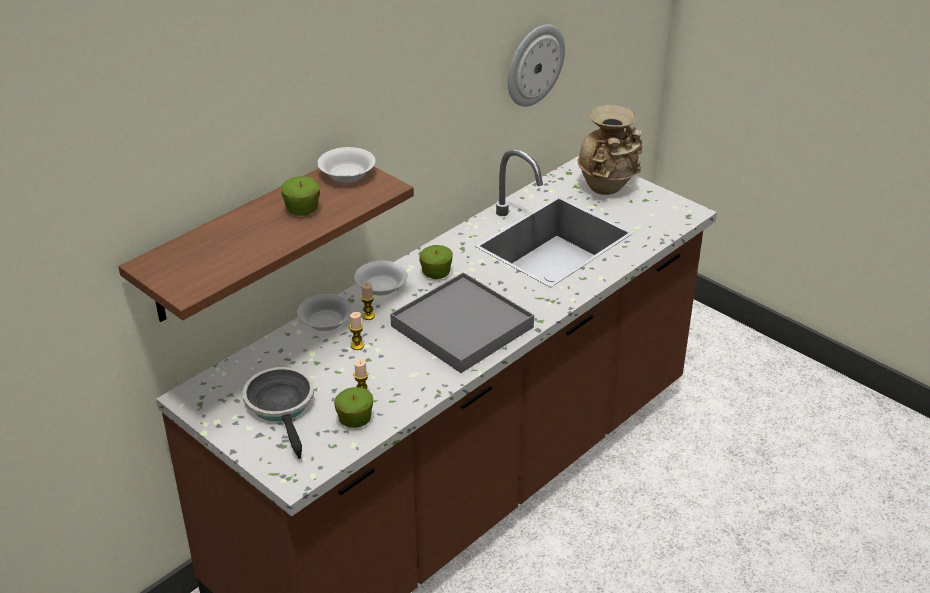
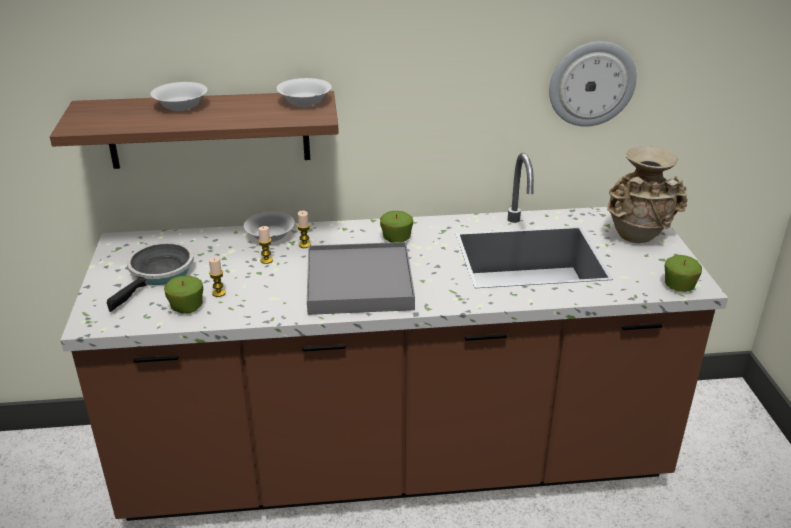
camera: 40 degrees right, 5 degrees down
(302, 210) = (234, 111): apple -> apple (679, 286)
(382, 288) = (342, 231): white bowl -> white bowl (181, 106)

